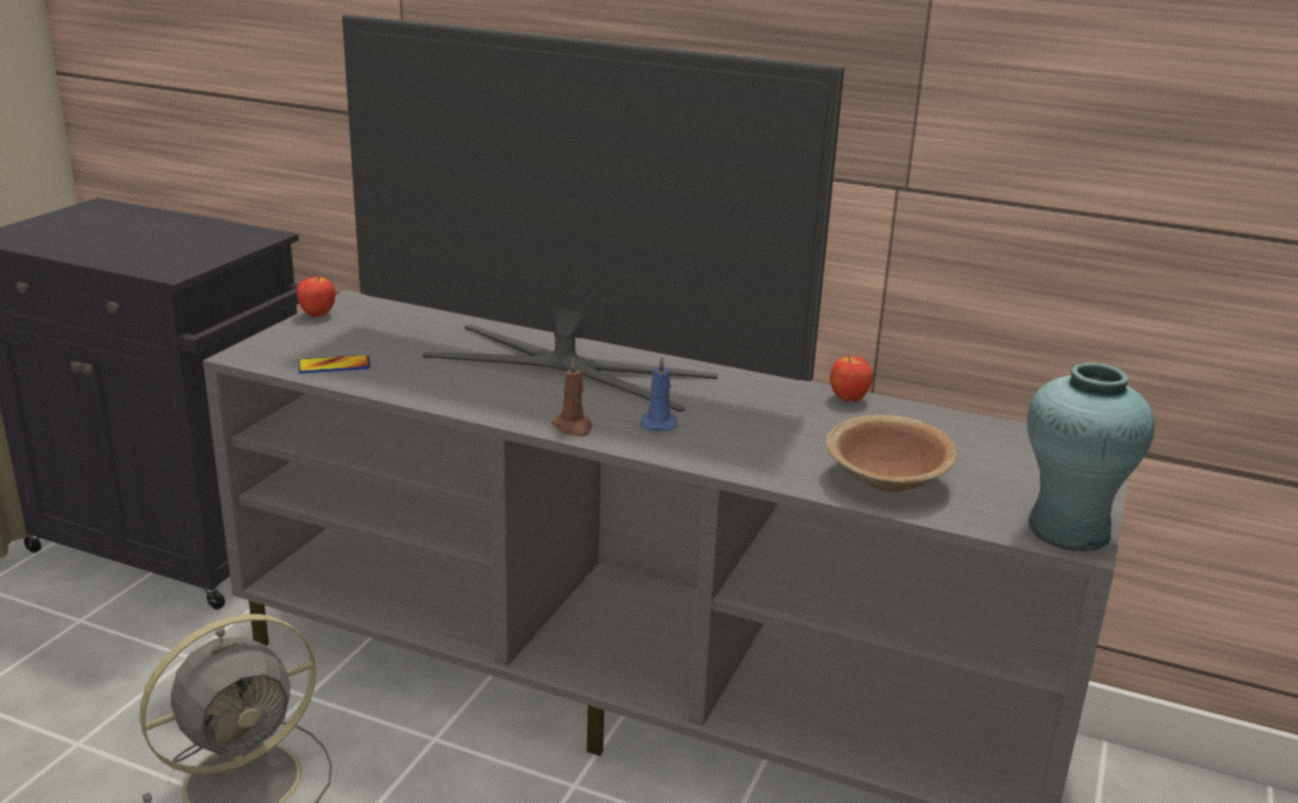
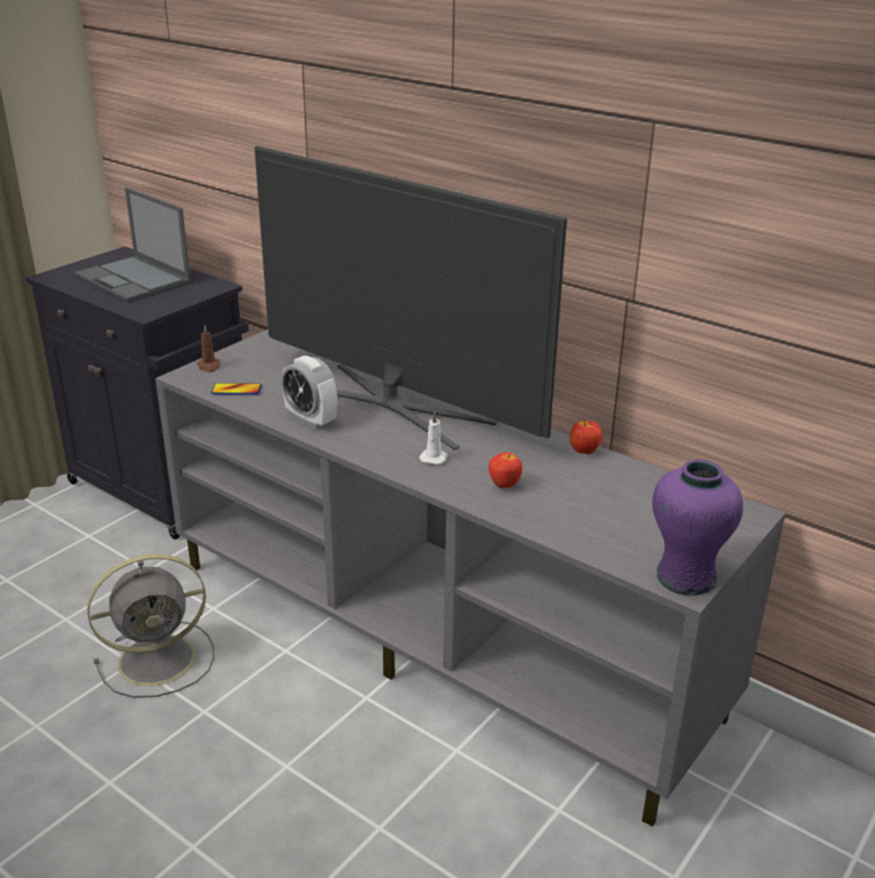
camera: 15 degrees right, 5 degrees up
(131, 233) = (134, 279): none -> laptop
(318, 315) = (243, 348): apple -> apple (504, 485)
(461, 393) = (311, 419): none -> alarm clock
(573, 427) = (373, 454): brown candle -> brown candle (209, 366)
(658, 423) = (434, 457): blue candle -> white candle
(887, 480) = (573, 521): brown bowl -> none
(1068, 530) = (685, 577): turquoise vase -> purple vase

